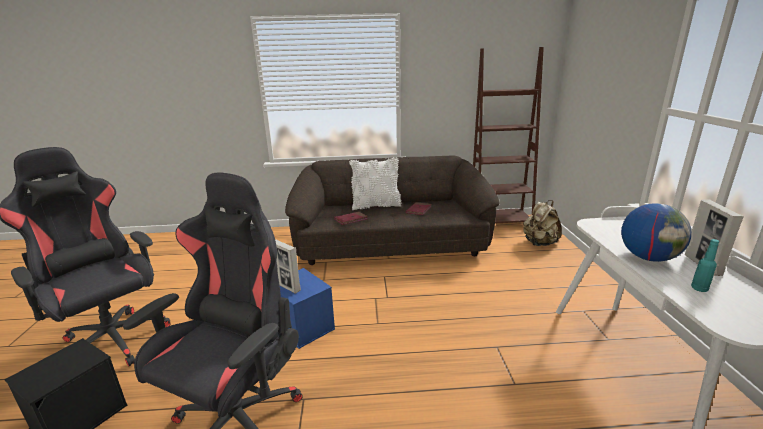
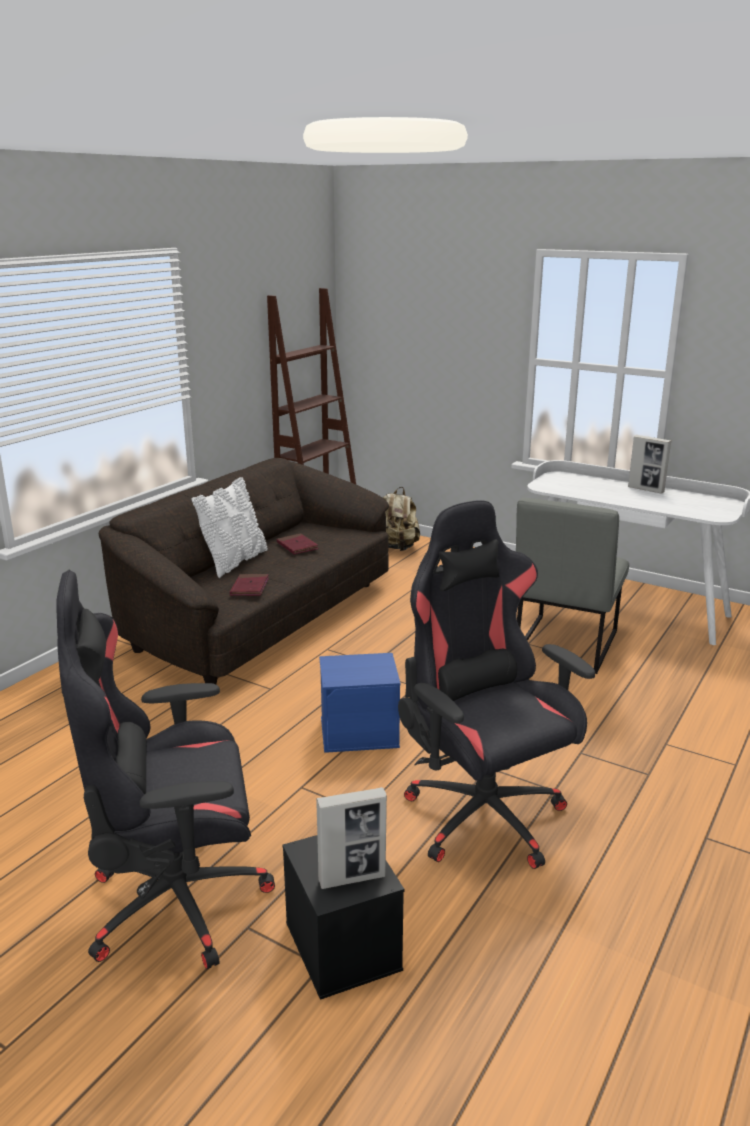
camera: 55 degrees left, 0 degrees up
(287, 287) = (354, 676): picture frame -> picture frame (352, 878)
(522, 366) = (564, 645): none -> grey chair
(648, 257) = (618, 496): globe -> none
(699, 289) = (671, 503): turquoise bottle -> none

